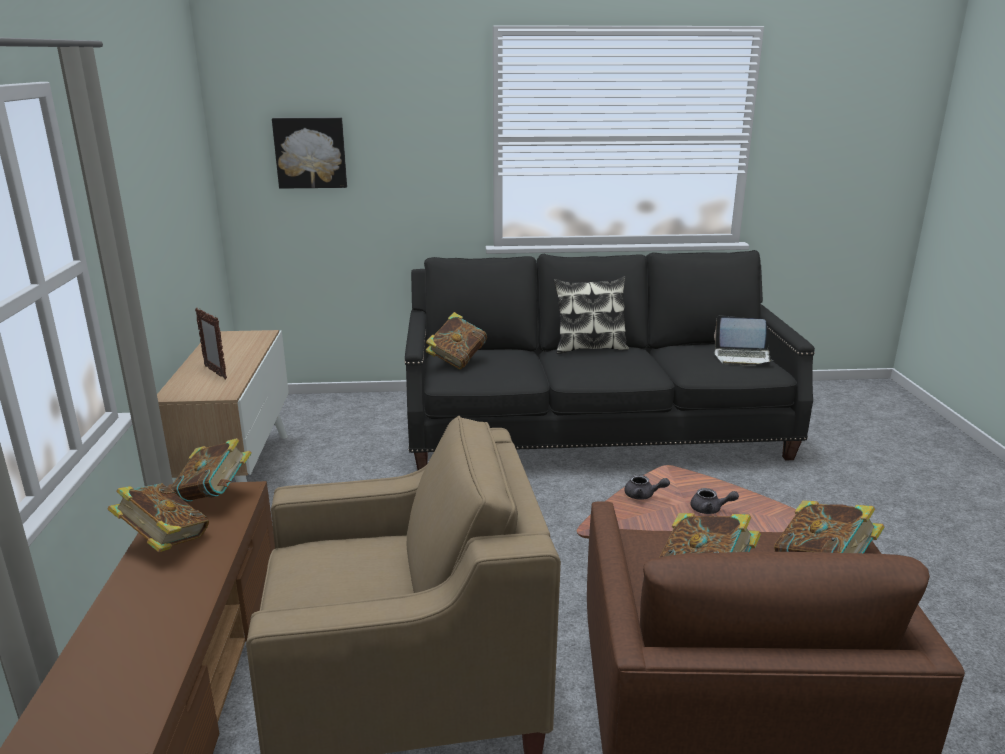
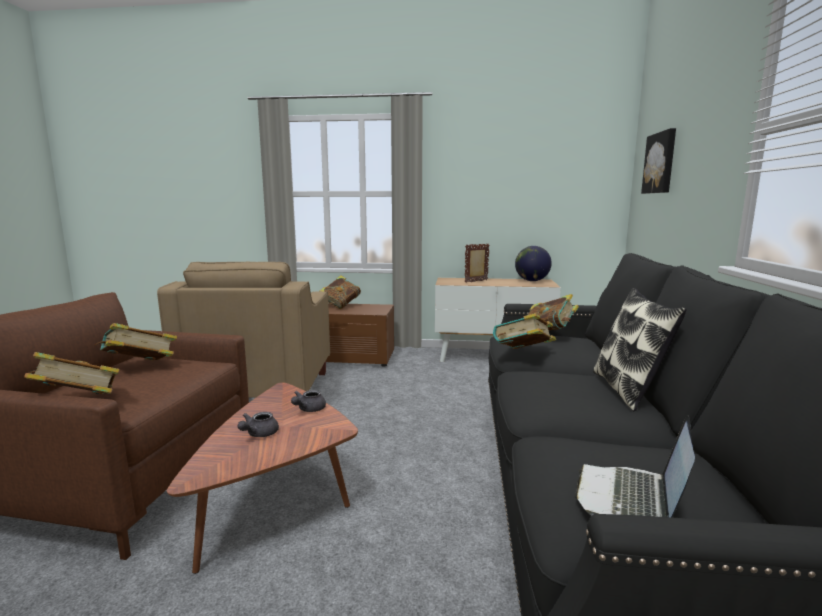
camera: 100 degrees right, 10 degrees down
(214, 496) = (375, 309): book -> book (523, 355)
(224, 341) = (532, 281): none -> globe

